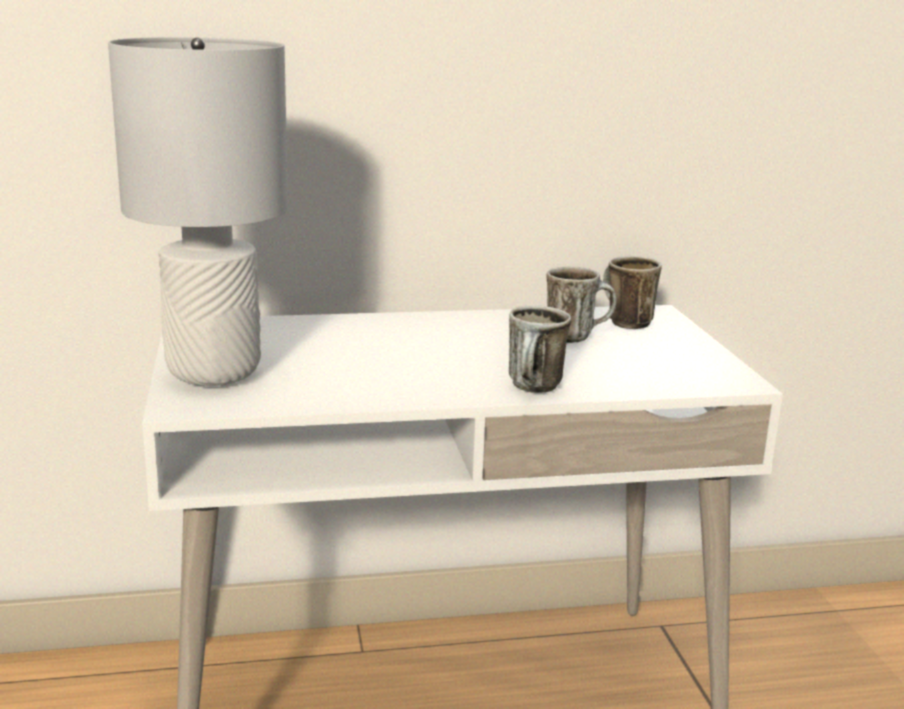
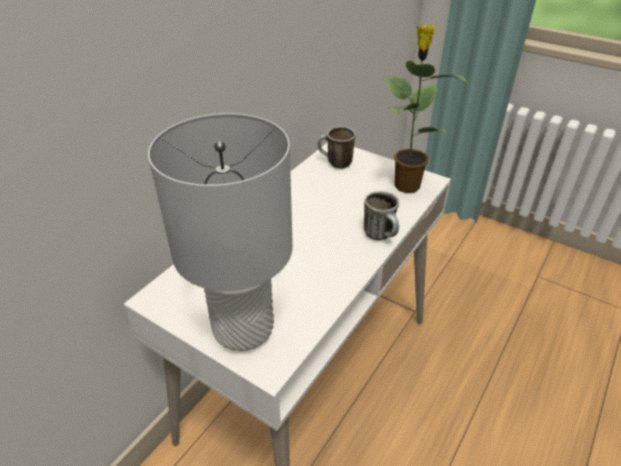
camera: 45 degrees left, 20 degrees up
(577, 336) = (336, 186): mug -> none
(686, 371) = (406, 184): none -> potted plant

